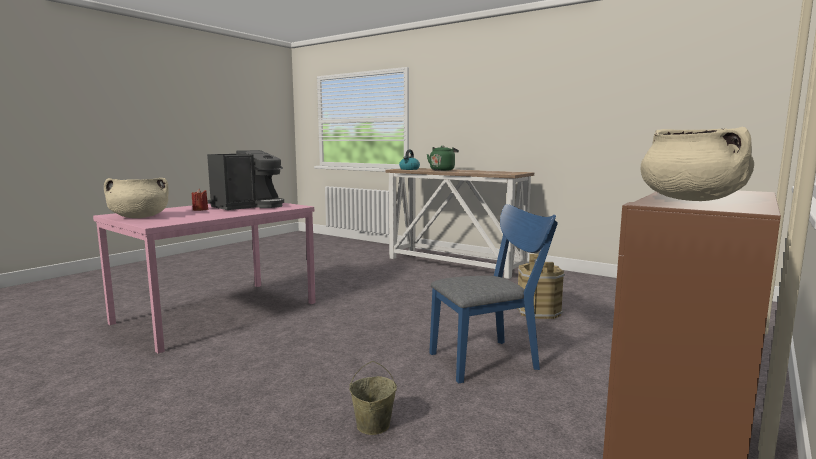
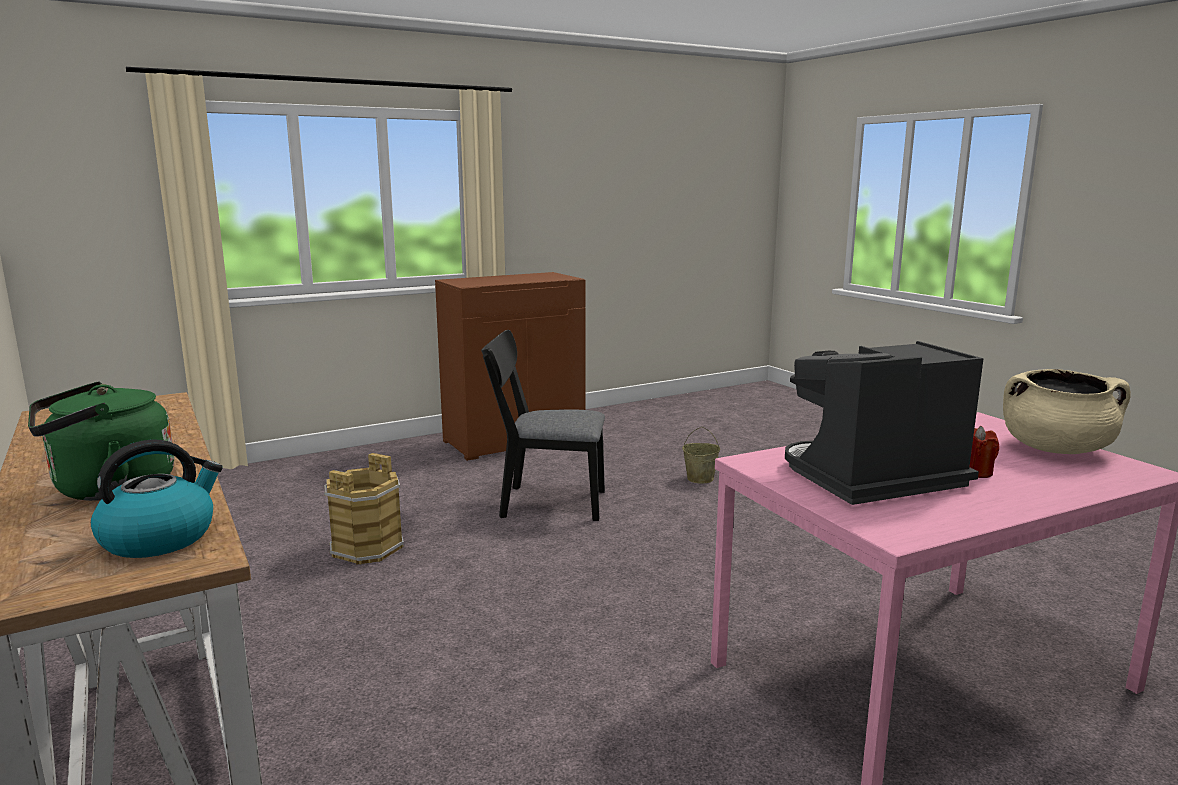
camera: 155 degrees left, 5 degrees up
(490, 359) = (544, 503): blue chair -> black chair
(692, 200) = (534, 278): beige cooking pot -> none

